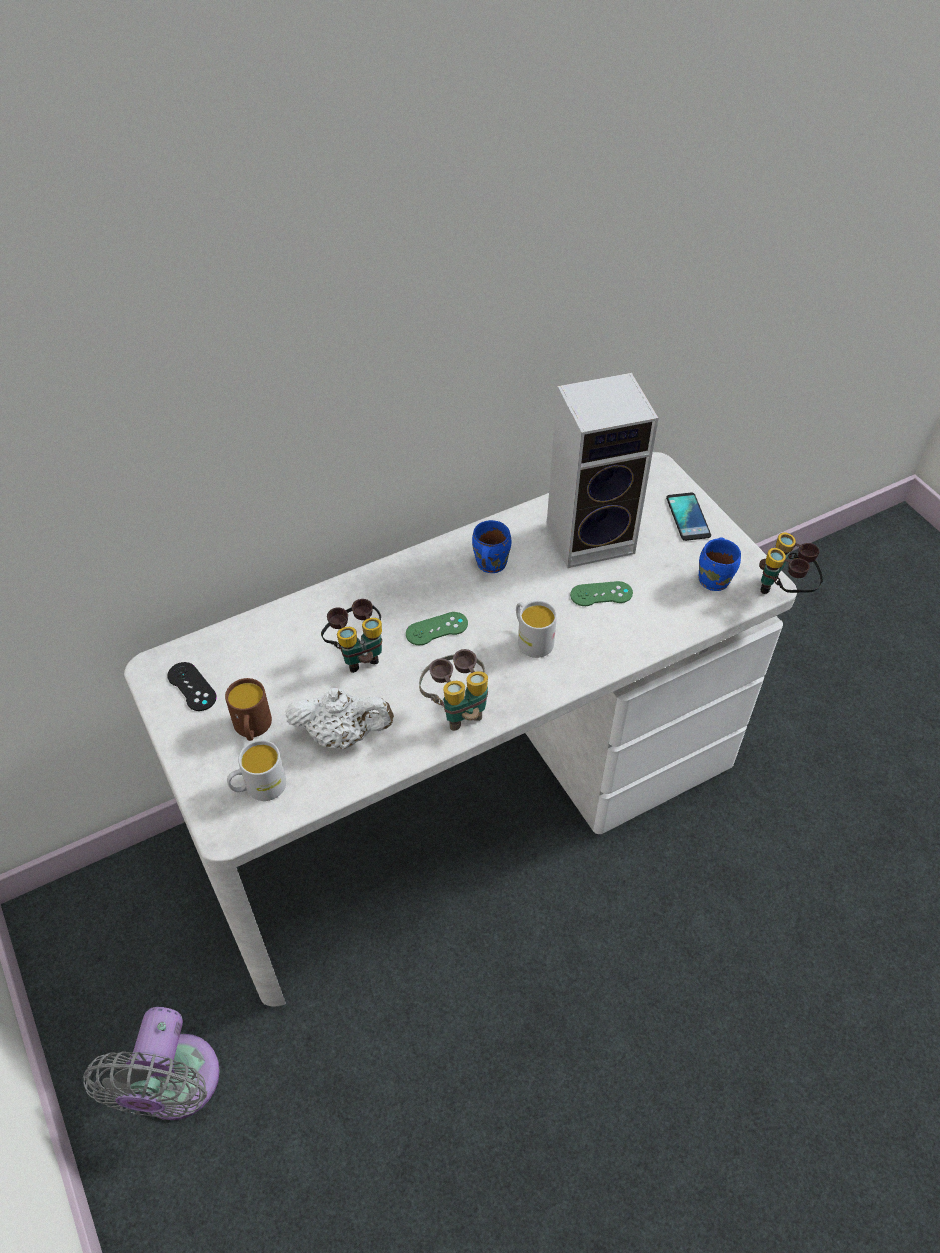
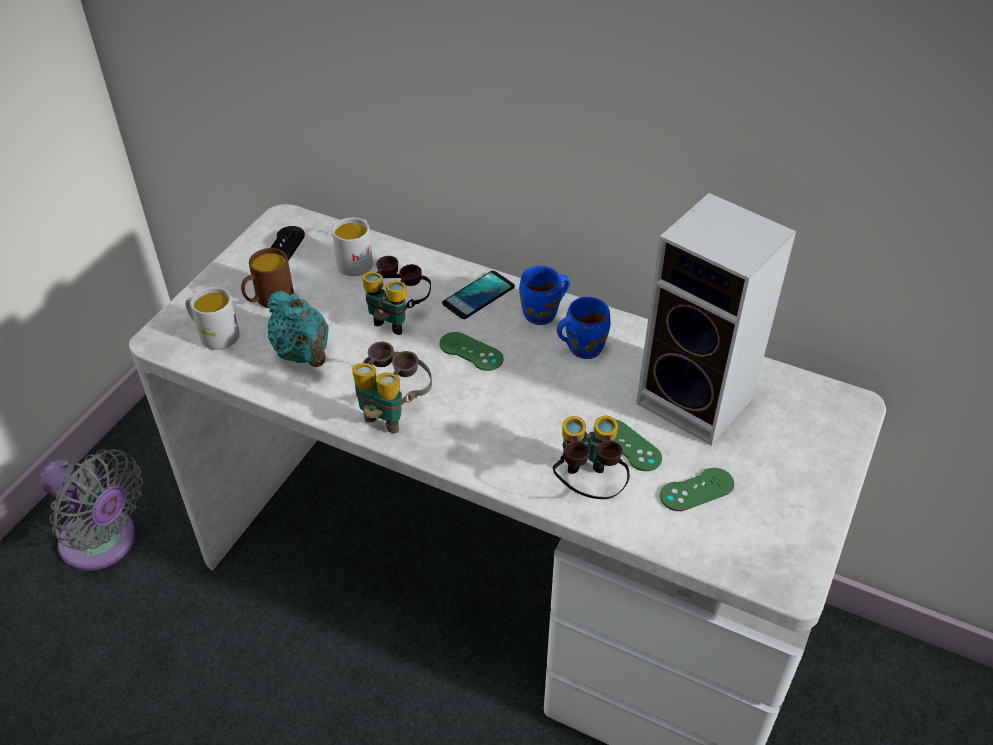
camera: 55 degrees right, 5 degrees down
(175, 1087) = (104, 543): grey fan -> grey fan turned 120 degrees counterclockwise
(342, 735) = (303, 354): white teapot -> turquoise teapot
(531, 639) = (519, 421): white mug -> white mug (358, 261)
(665, 583) = (696, 490): none -> green game controller
(688, 517) = (812, 465): phone -> phone (478, 296)
(715, 579) = (748, 531): blue mug -> blue mug (543, 315)
(784, 591) = (797, 603): binoculars -> binoculars (587, 487)

